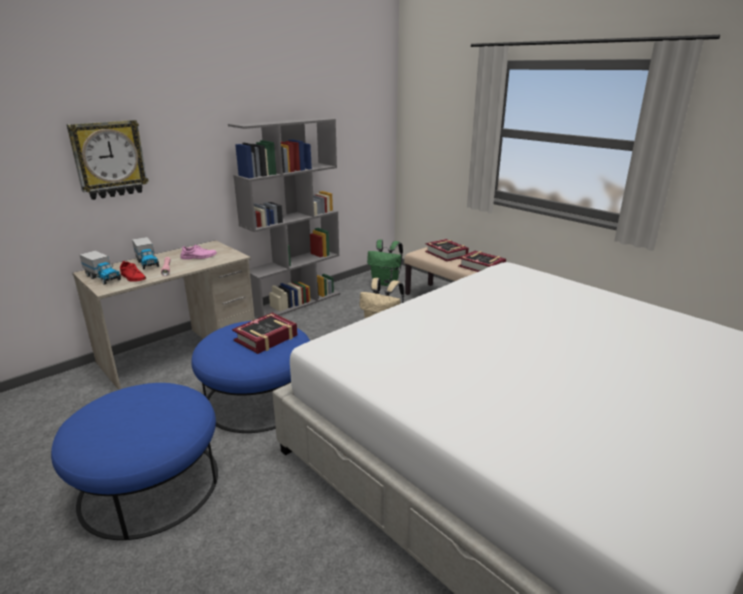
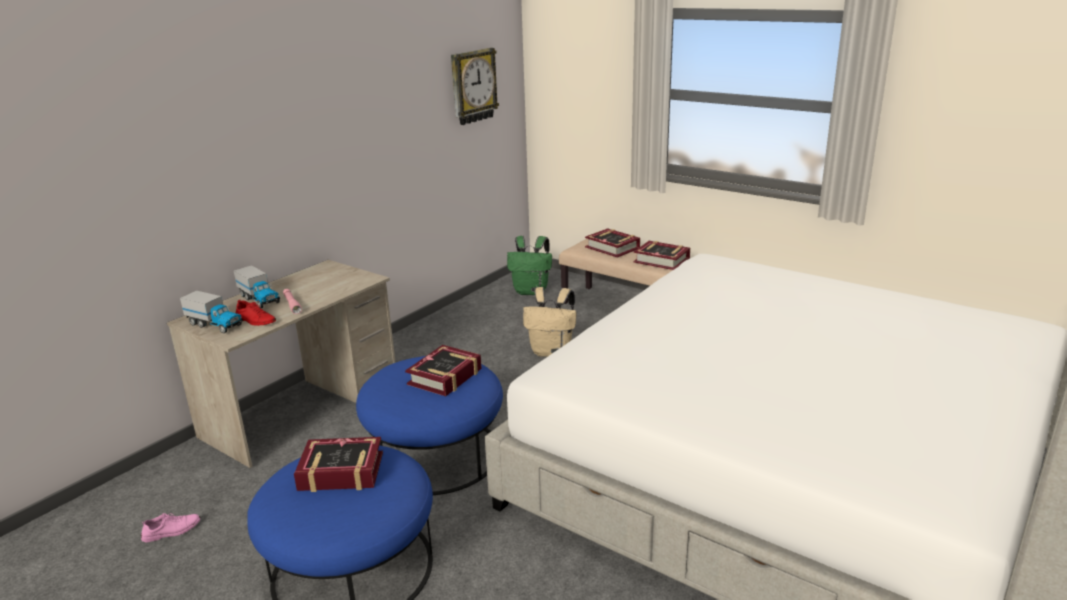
camera: 10 degrees left, 0 degrees up
(109, 159) = (204, 170): wall clock -> wall clock (473, 86)
(141, 405) = (341, 472): none -> book
(199, 257) = (322, 284): pink shoe -> pink shoe (171, 531)
(296, 302) = (426, 329): grey bookcase -> none

